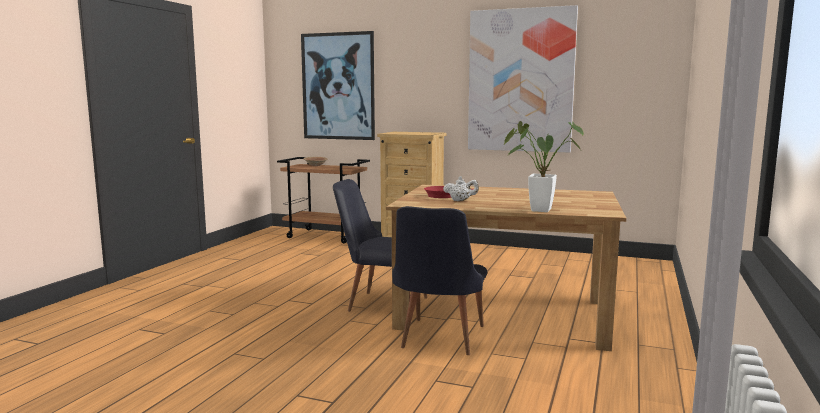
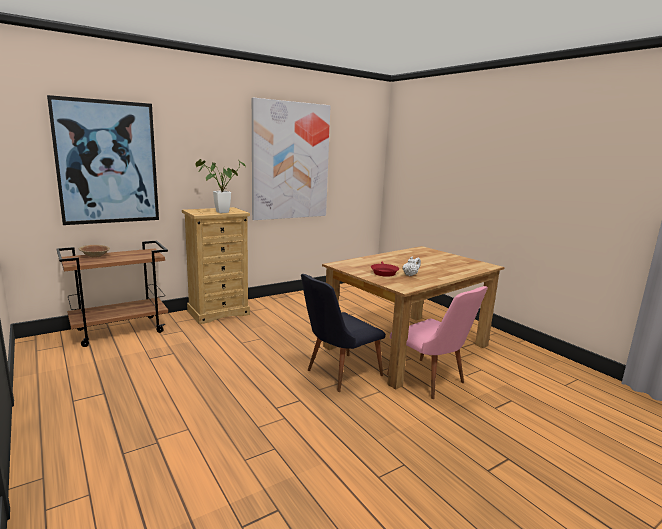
camera: 55 degrees left, 5 degrees up
(439, 340) = (431, 382): black chair -> pink chair
(535, 210) = (463, 272): potted plant -> potted plant (219, 212)

